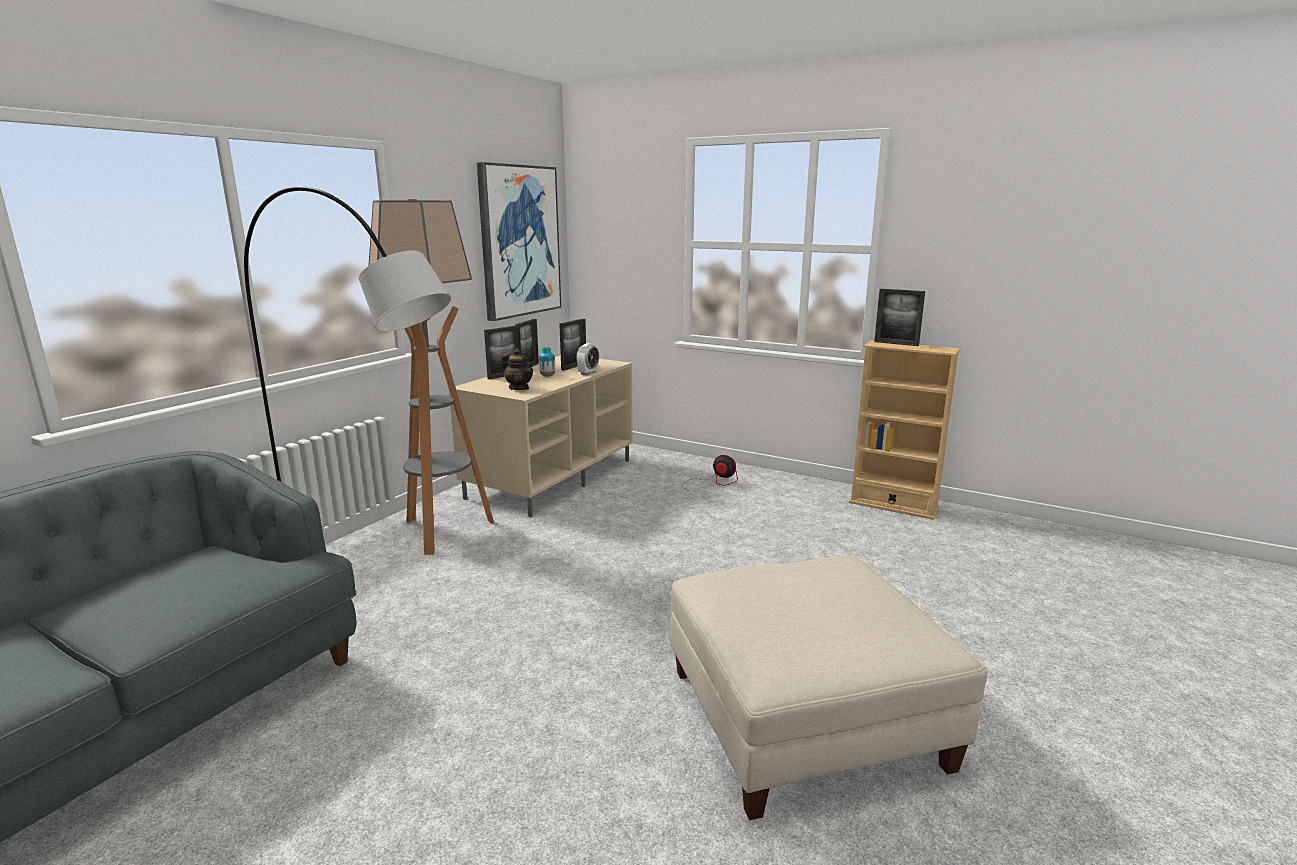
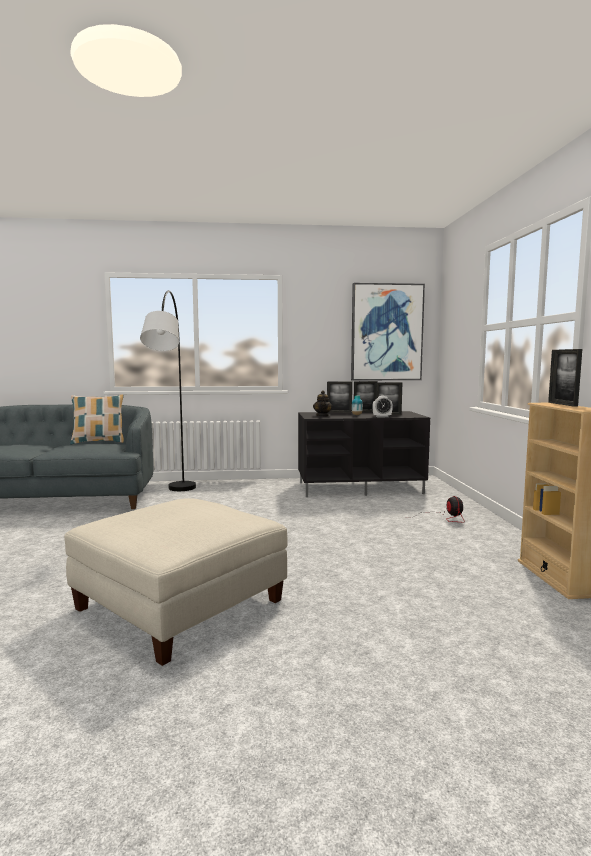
camera: 55 degrees right, 10 degrees down
(138, 567) = (98, 442): none -> pillow
(444, 531) = (262, 489): floor lamp -> none
(551, 478) = (360, 488): beige tv stand -> black tv stand

